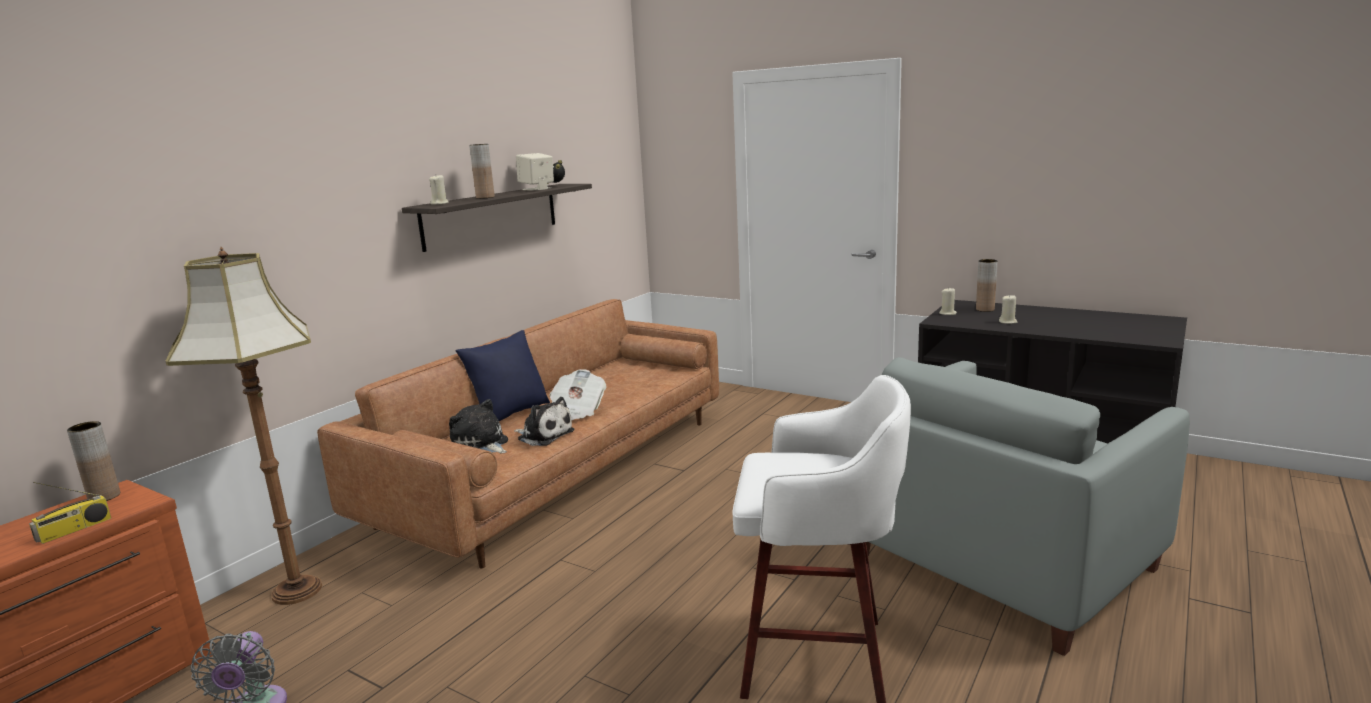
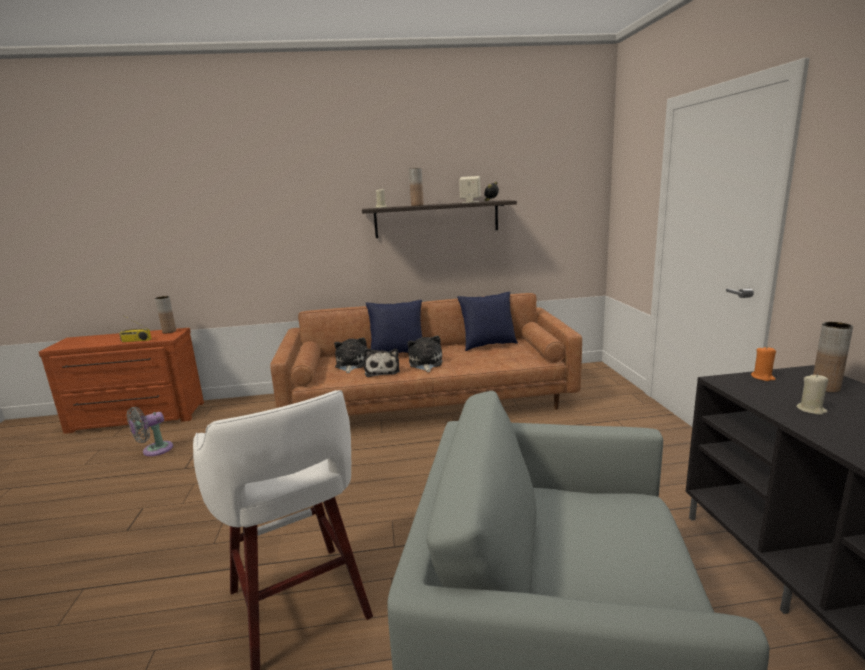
camera: 50 degrees right, 0 degrees up
(295, 590) = (248, 408): floor lamp -> none
(577, 411) = (425, 363): newspaper -> plush toy
(596, 374) = (488, 345): none -> blue pillow
(947, 313) = (762, 377): beige candle -> orange candle

